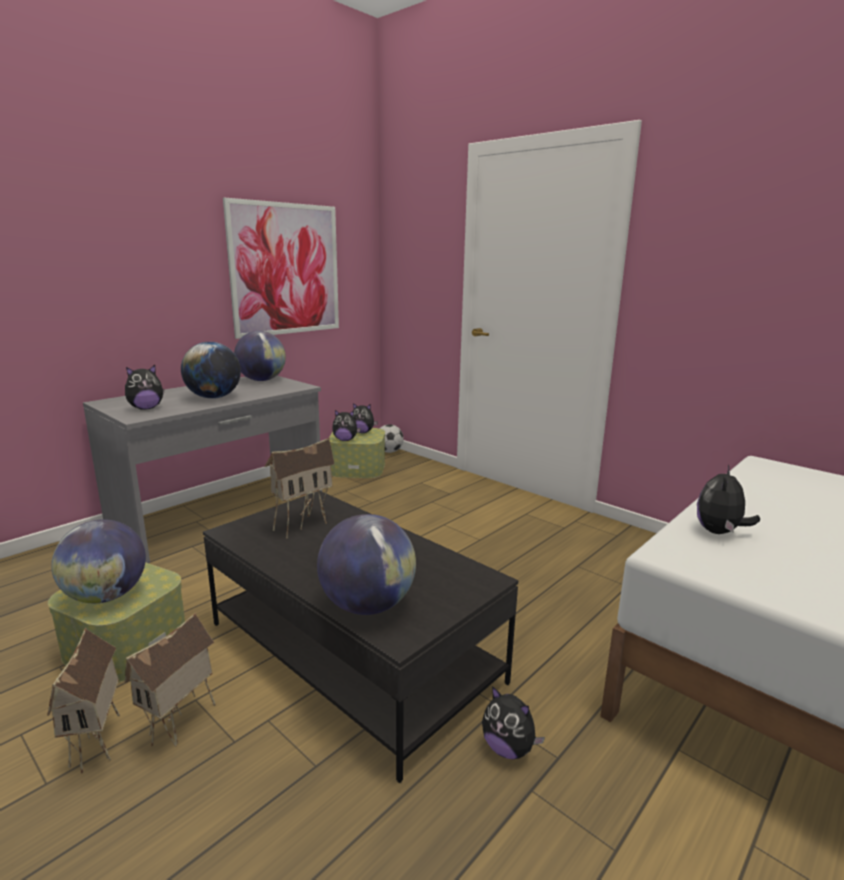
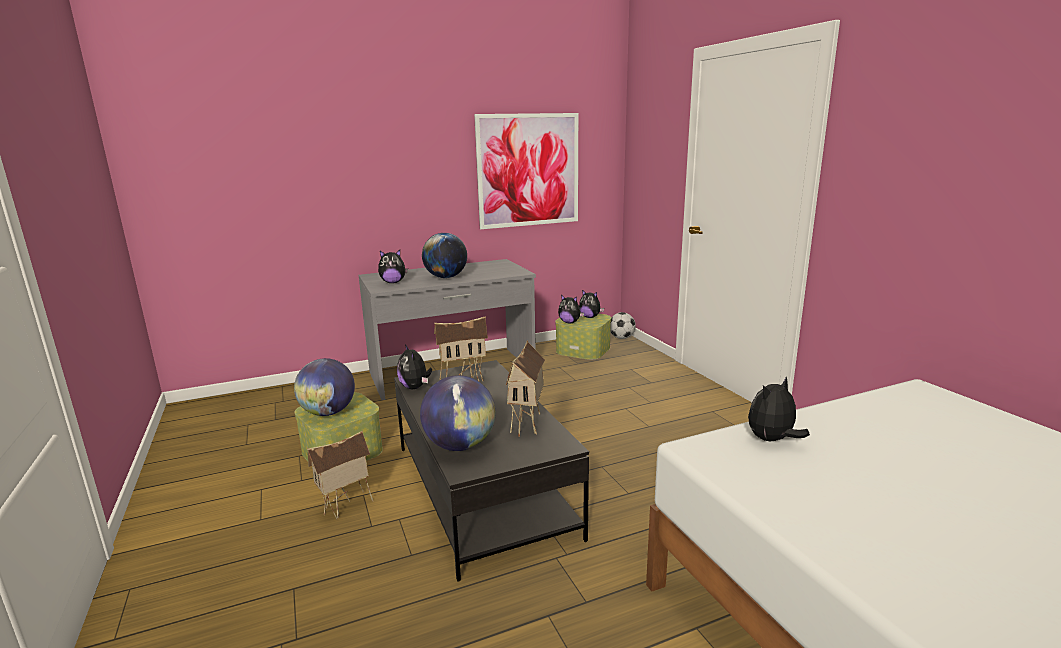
camera: 25 degrees right, 0 degrees up
(99, 744) = (297, 506): toy house -> toy house (528, 425)
(262, 380) = (495, 265): globe -> none
(508, 748) = (552, 584): plush toy -> plush toy (415, 387)

